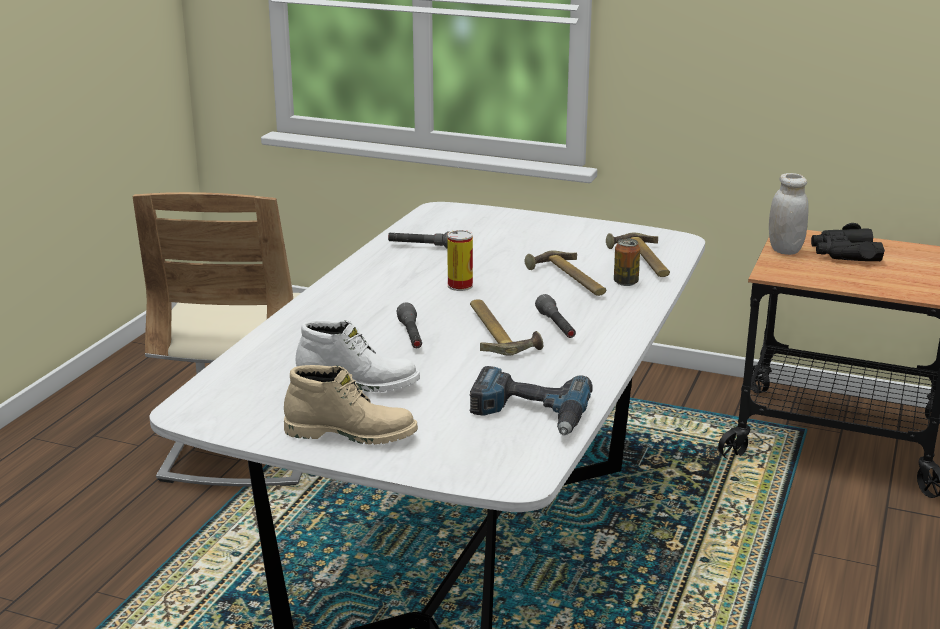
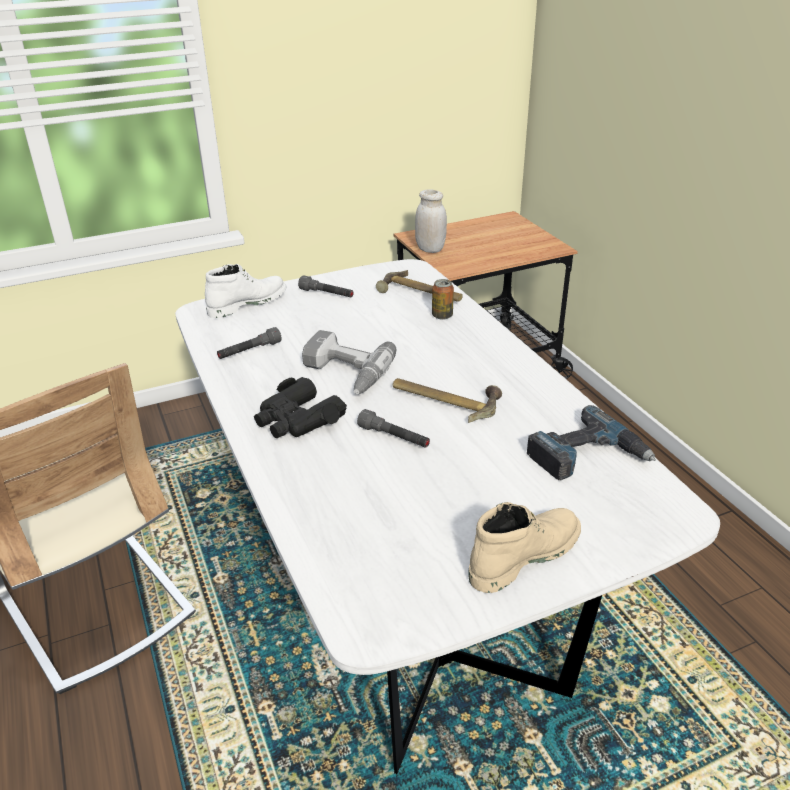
camera: 45 degrees left, 10 degrees up
(359, 383) = (440, 505): white boot -> white boot (247, 303)
(460, 286) = (344, 373): can -> power drill
(556, 326) = (469, 374): grey flashlight -> grey flashlight (327, 294)
(569, 280) = (405, 331): hammer -> none
(845, 253) = (464, 238): black binoculars -> black binoculars (297, 420)

